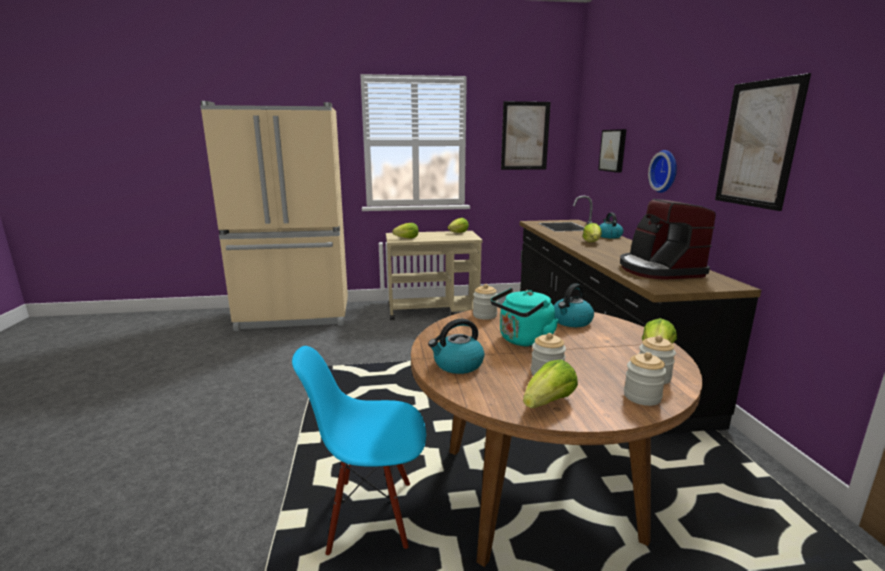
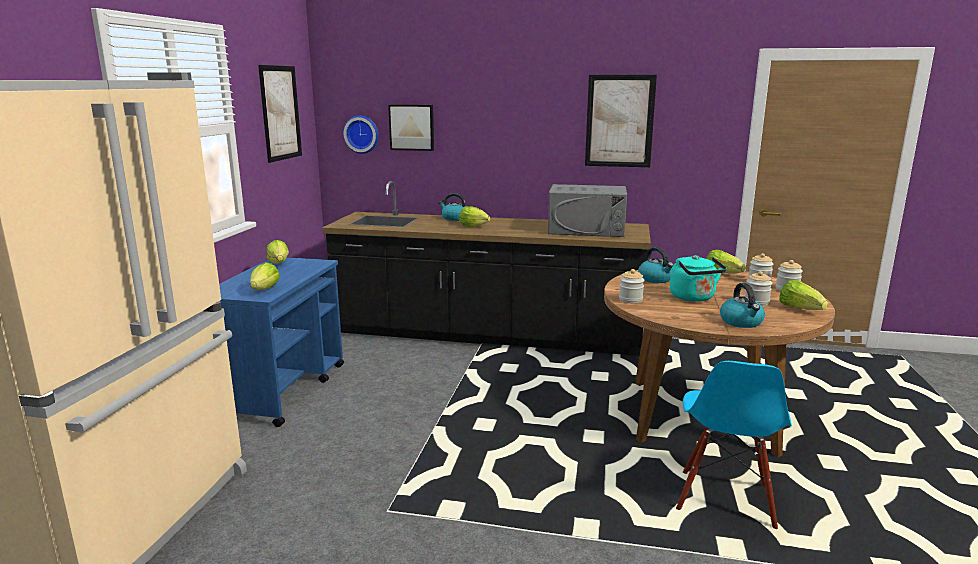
camera: 70 degrees left, 0 degrees up
(433, 311) = (283, 389): beige cart -> blue cart
(658, 270) = (586, 230): coffee machine -> grey microwave
(665, 171) = (511, 145): wall clock -> wall clock (362, 134)

